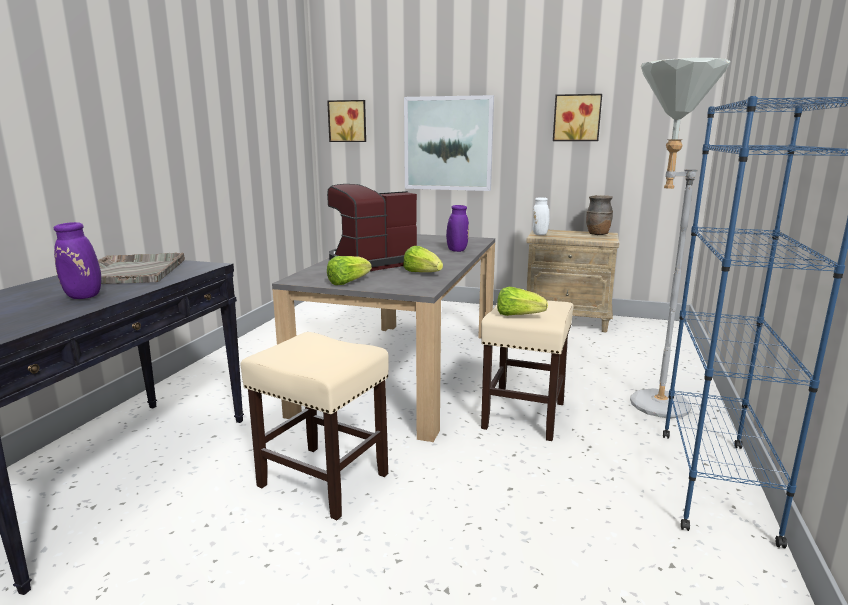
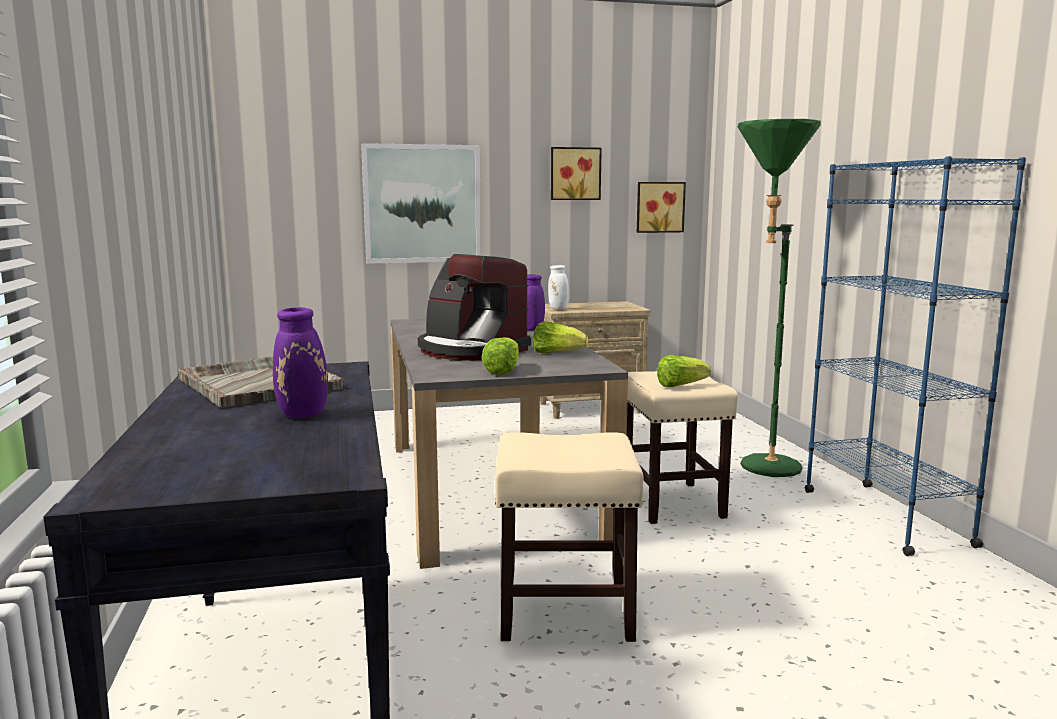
camera: 30 degrees left, 5 degrees down
(348, 121) = (275, 174): picture -> picture (659, 207)
(371, 262) = (470, 350): coffee machine -> coffee machine turned 75 degrees counterclockwise
(597, 234) = (613, 304): brown vase -> none
(646, 405) = (760, 469): grey floor lamp -> green floor lamp

